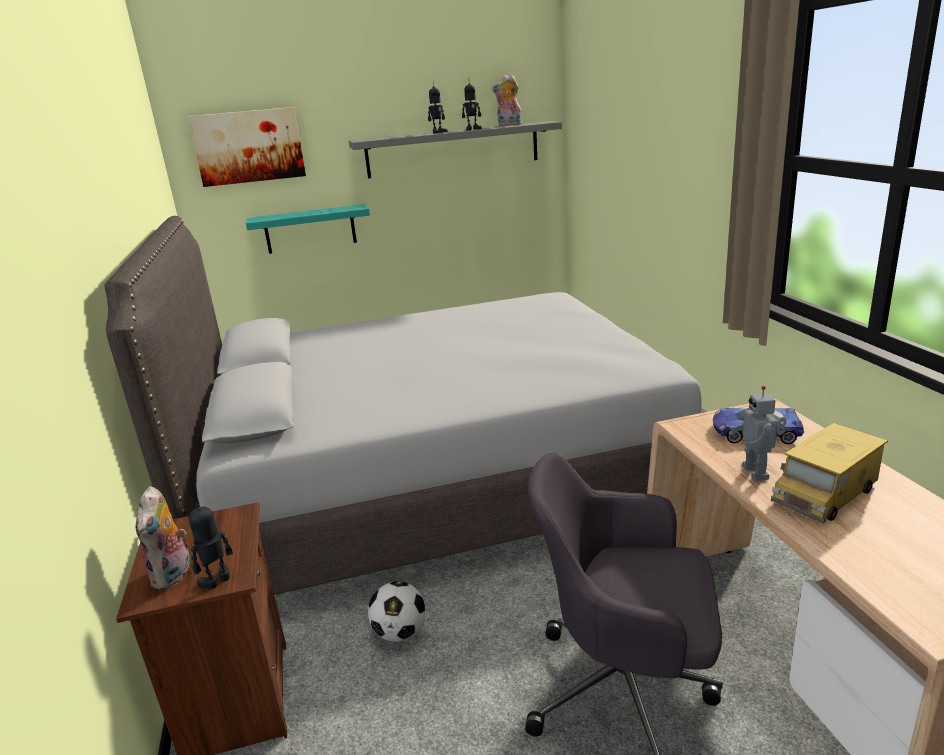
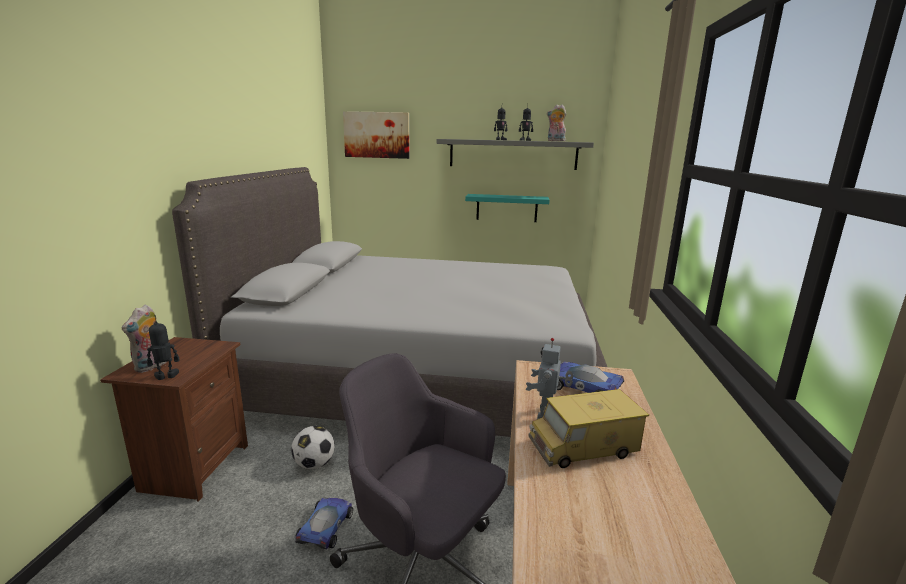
camera: 20 degrees right, 5 degrees down
(310, 229) = (406, 194): turquoise shelf -> turquoise shelf (506, 208)
(483, 697) = (326, 527): none -> toy car

